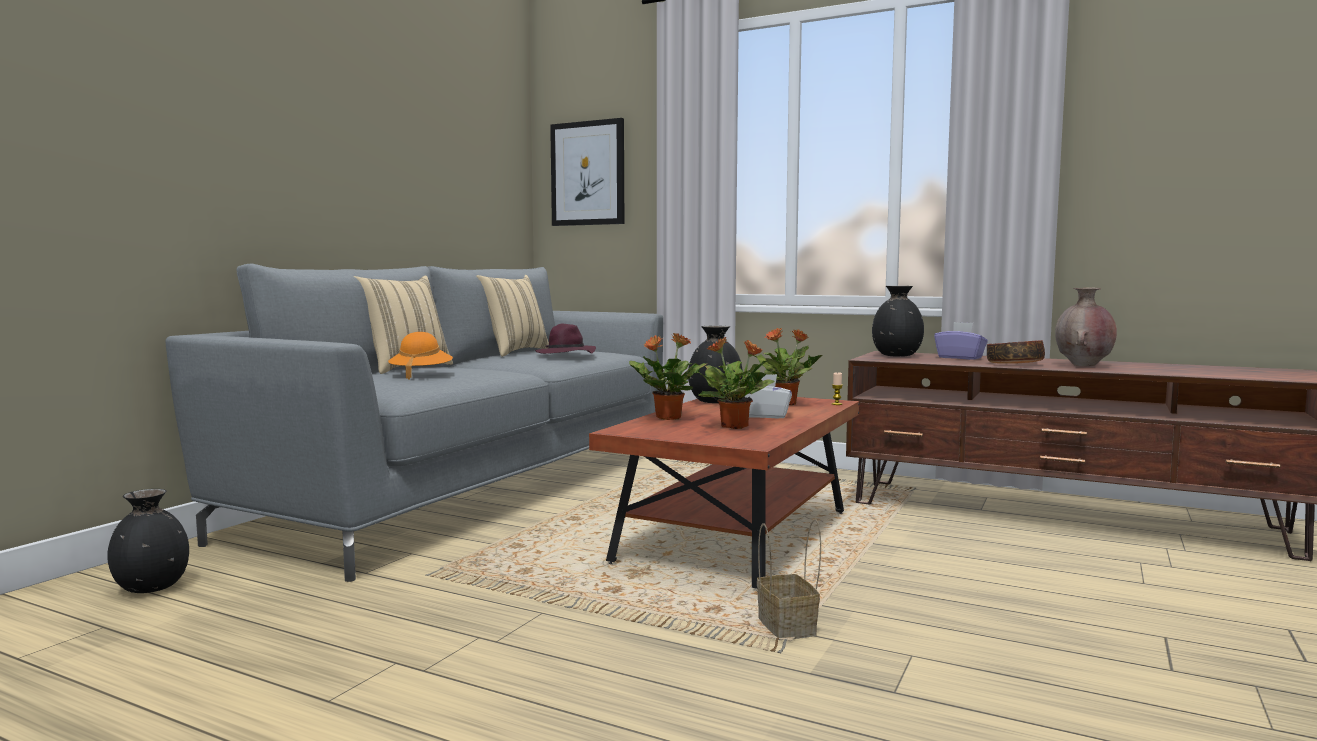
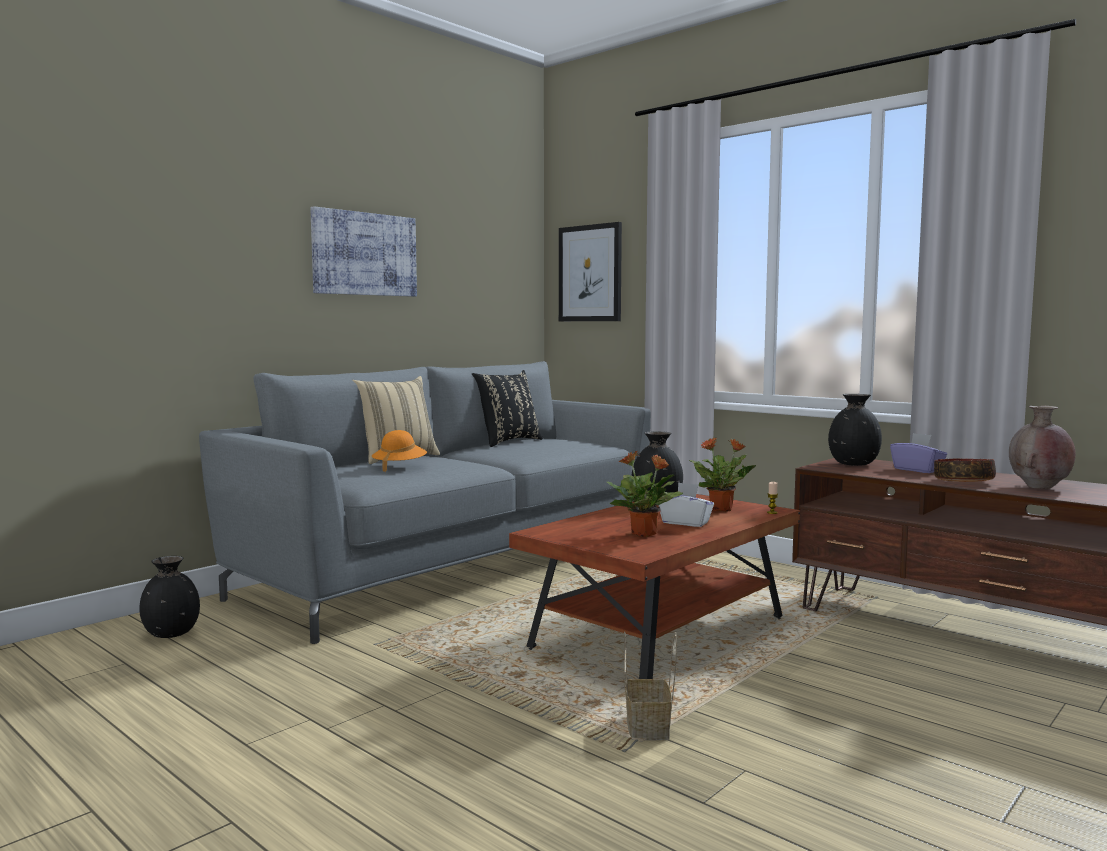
camera: 15 degrees right, 0 degrees up
(351, 135) = (364, 254): none -> picture
(514, 352) = (507, 442): beige pillow -> black pillow
(565, 355) = (547, 447): purple hat -> none
(667, 418) = (593, 519): potted plant -> none

